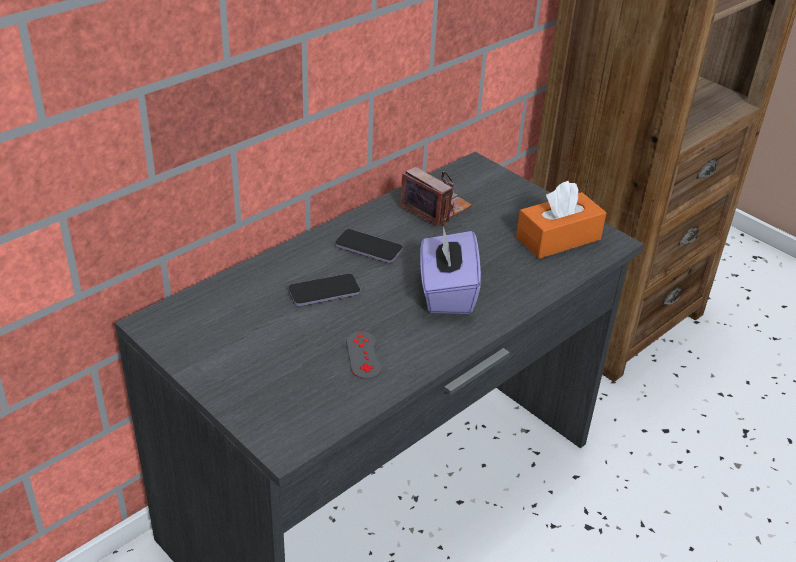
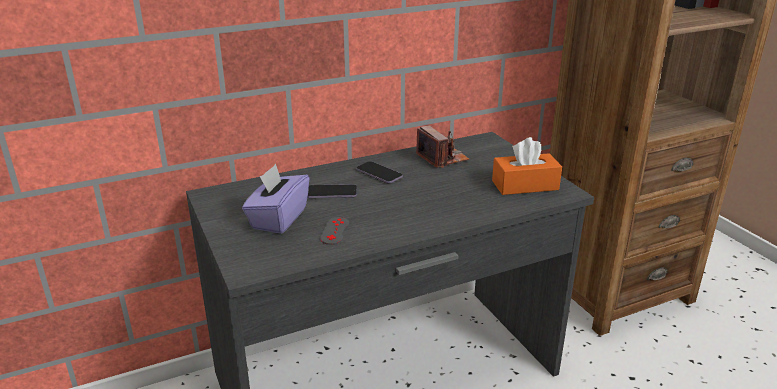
camera: 20 degrees right, 10 degrees down
(446, 292) = (419, 205): purple tissue box -> purple tissue box (278, 218)

